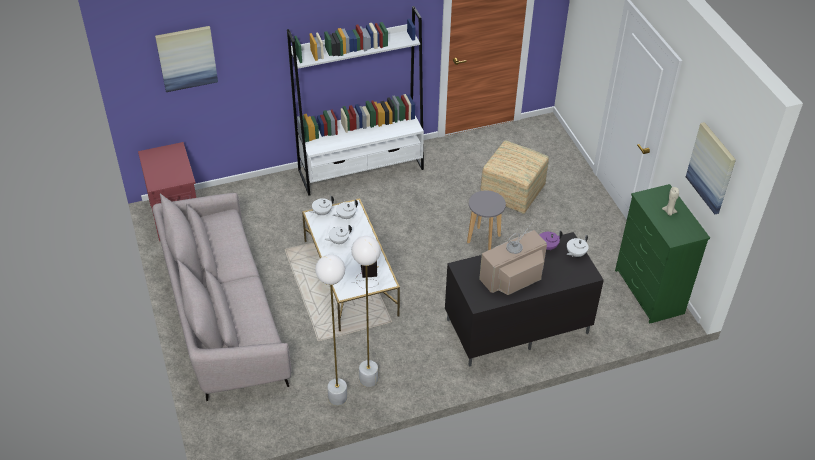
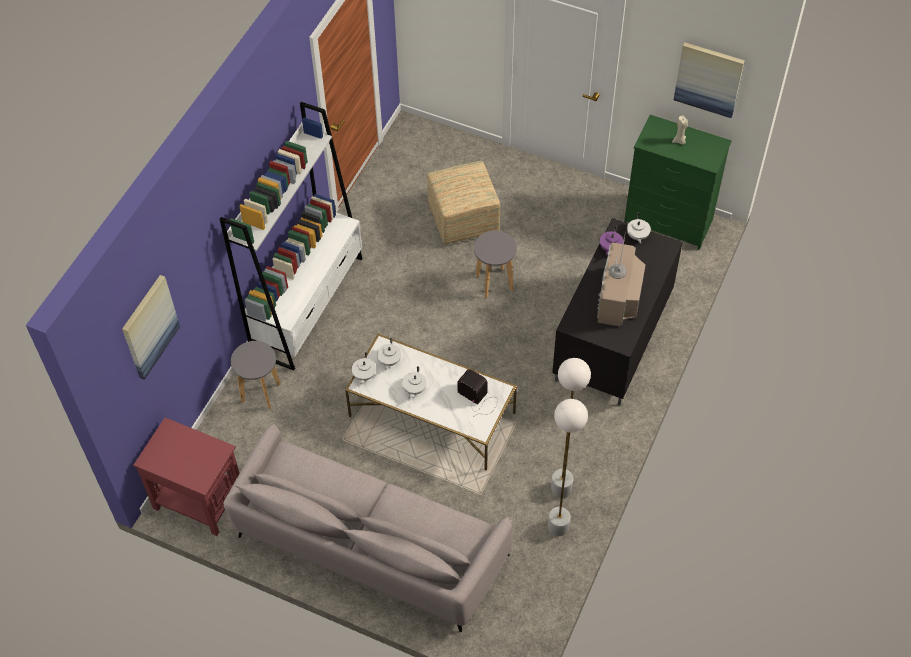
camera: 45 degrees left, 10 degrees up
(276, 192) = (260, 393): none -> grey stool

